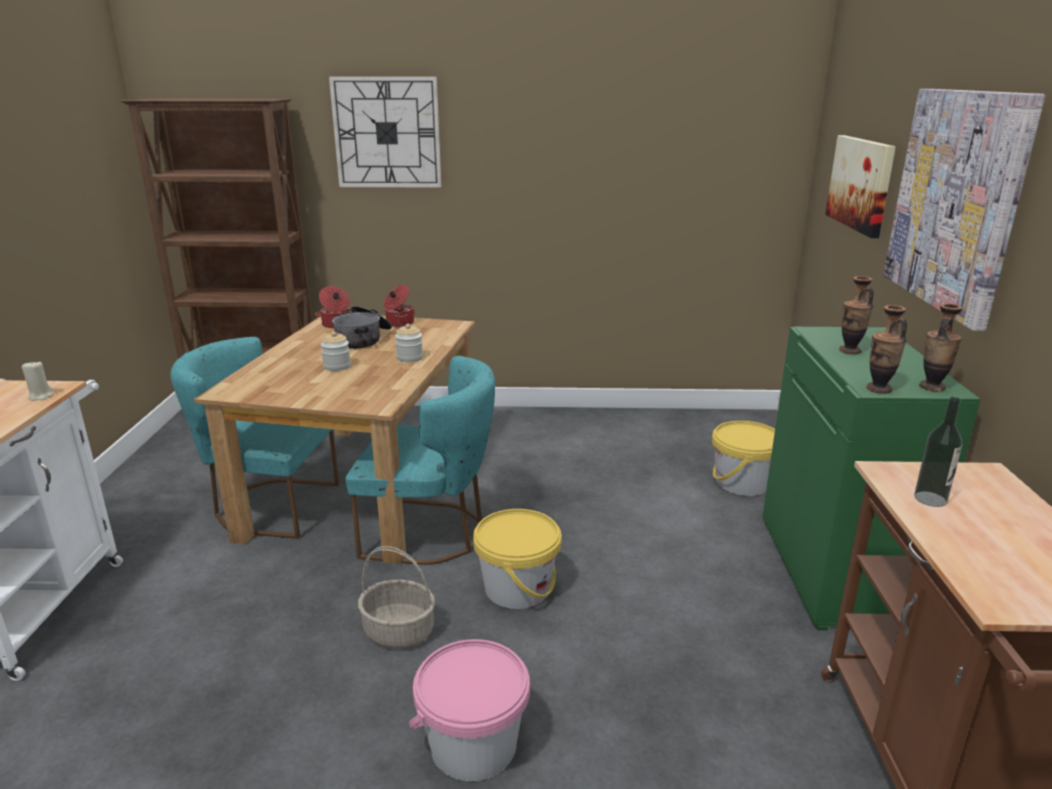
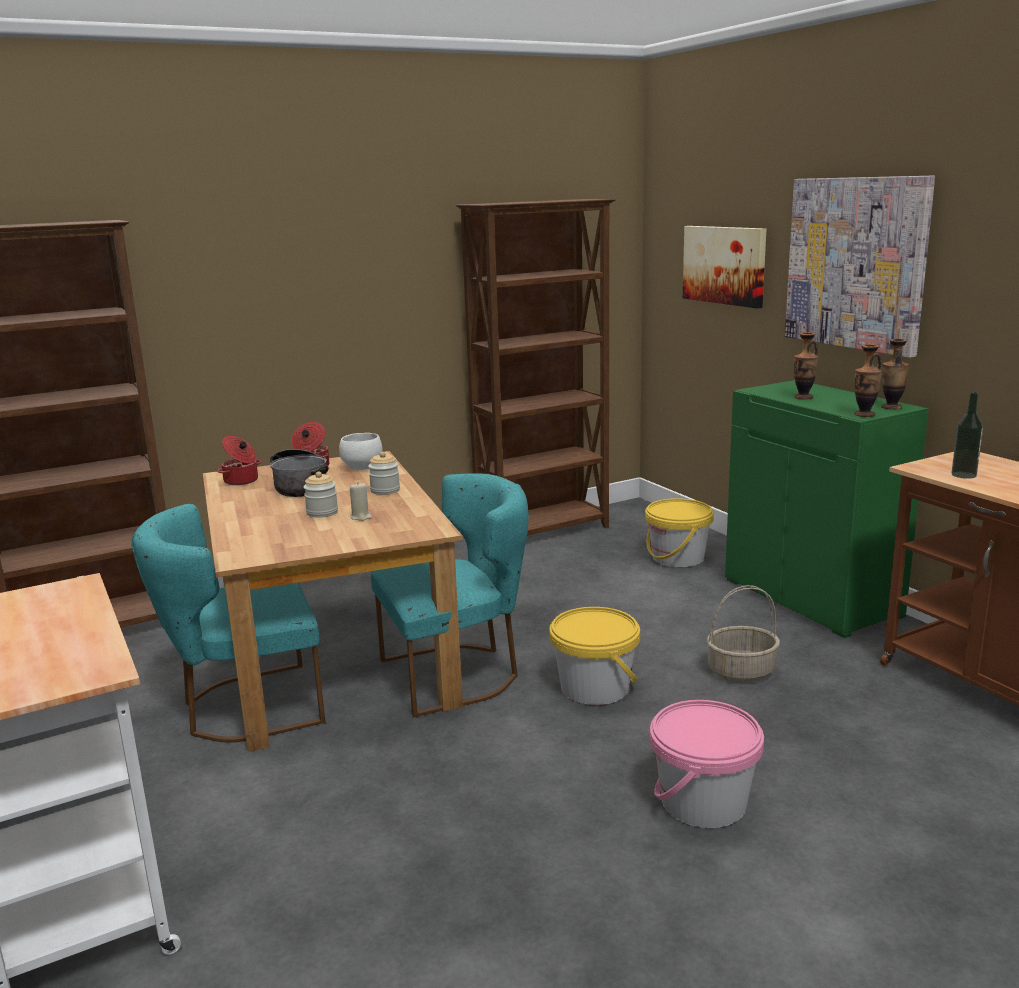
camera: 30 degrees left, 5 degrees down
(41, 396) = (77, 596): beige candle -> beige candle (361, 517)
(387, 133) = (236, 254): wall clock -> none
(400, 631) = (535, 754): basket -> basket (741, 671)
(429, 332) = (361, 467): none -> white bowl
(649, 422) = (544, 532): none -> brown bookcase

